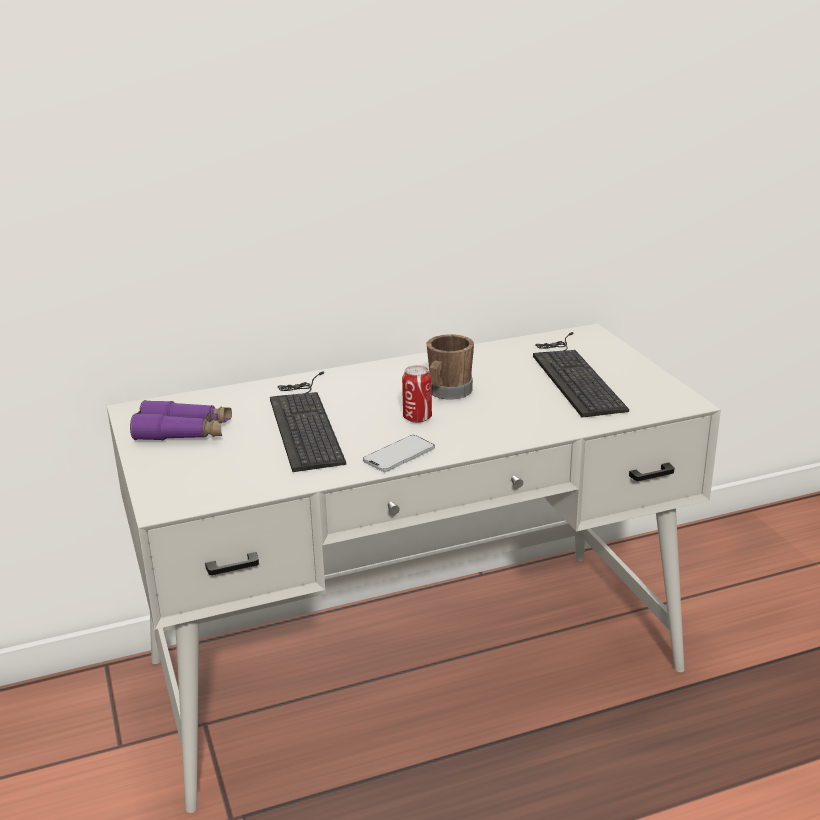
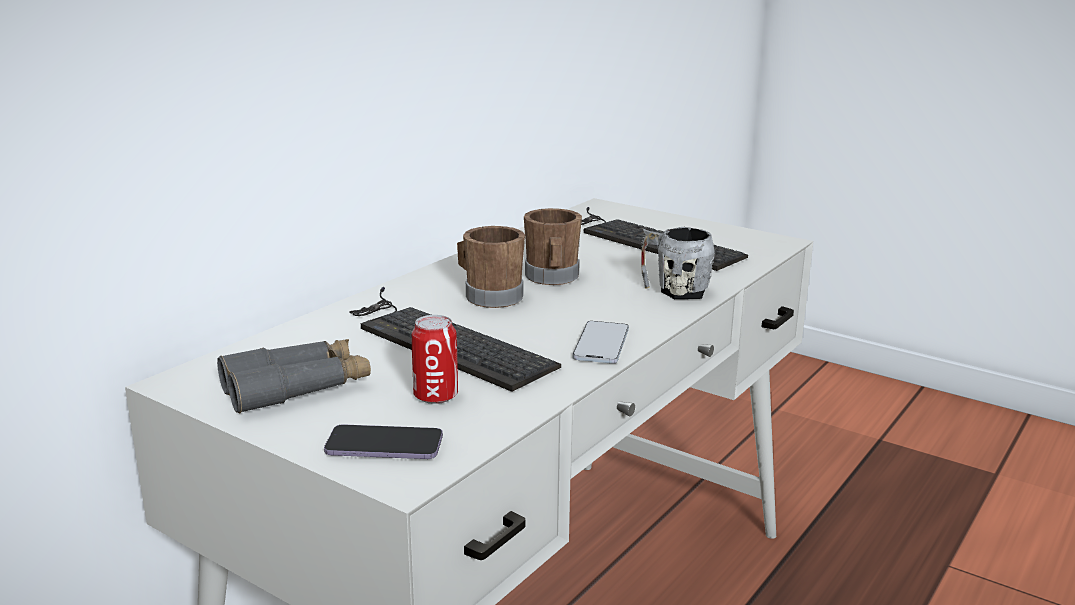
camera: 35 degrees left, 5 degrees down
(178, 484) = (384, 446): none -> phone
(184, 432) = (296, 388): purple binoculars -> grey binoculars
(383, 396) = (489, 296): none -> brown mug
(417, 418) = (560, 306): can -> can (435, 396)
(519, 426) = (674, 291): none -> grey mug

